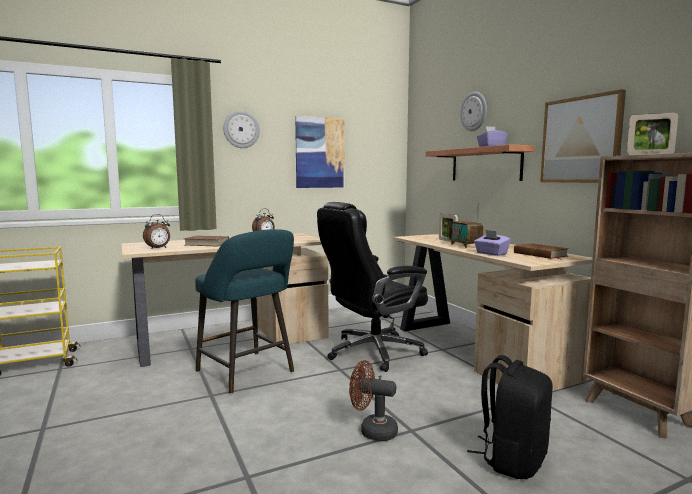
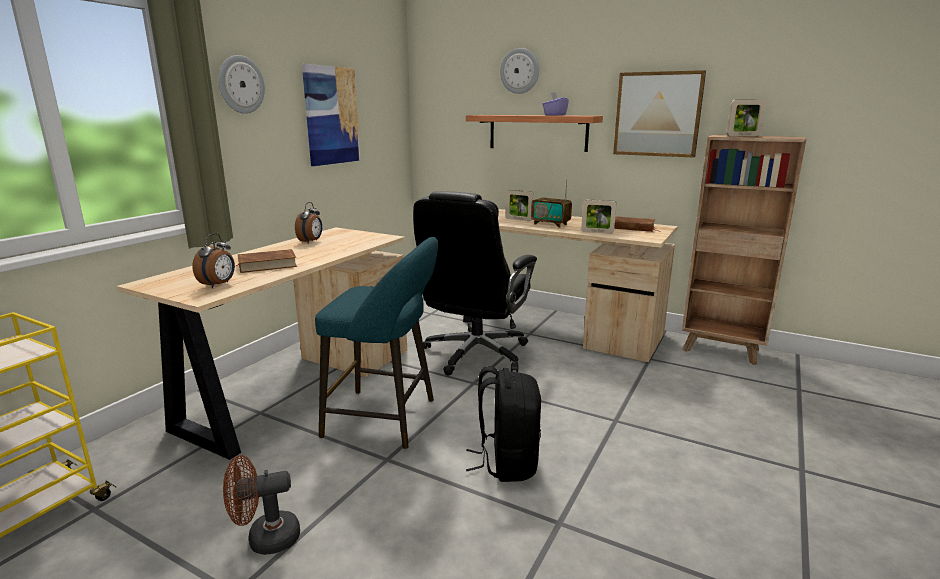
camera: 35 degrees left, 10 degrees up
(372, 431) = (589, 433): brown fan -> brown fan (265, 539)
(491, 253) = (597, 232): purple tissue box -> picture frame
(512, 459) = (706, 416): black backpack -> black backpack (506, 462)

